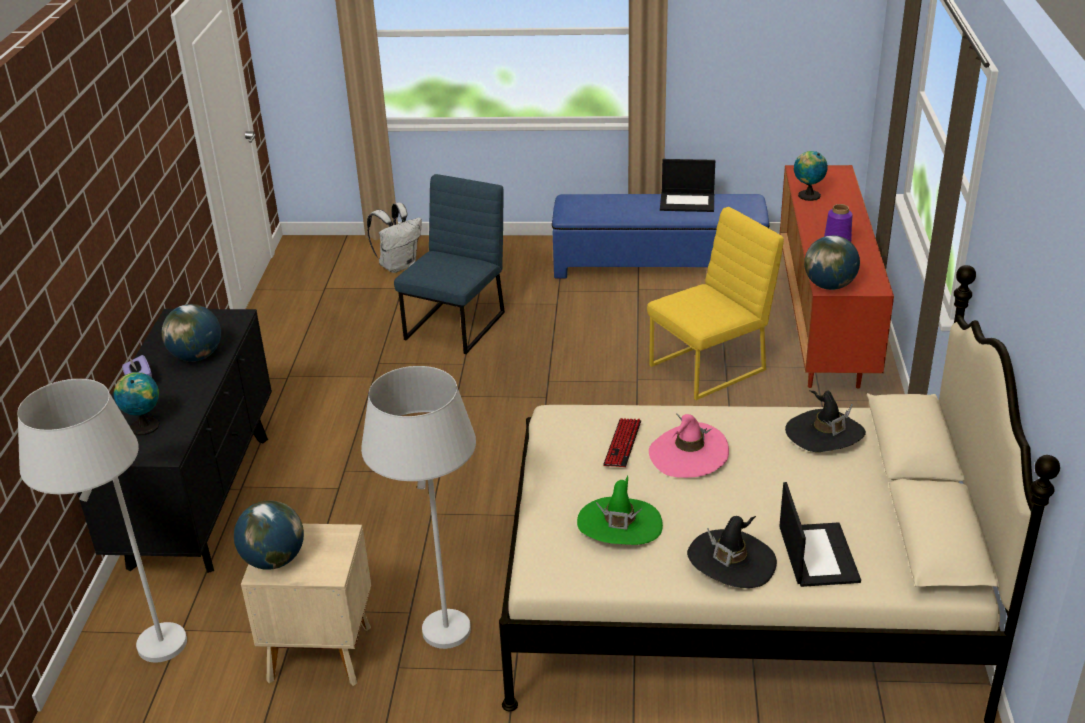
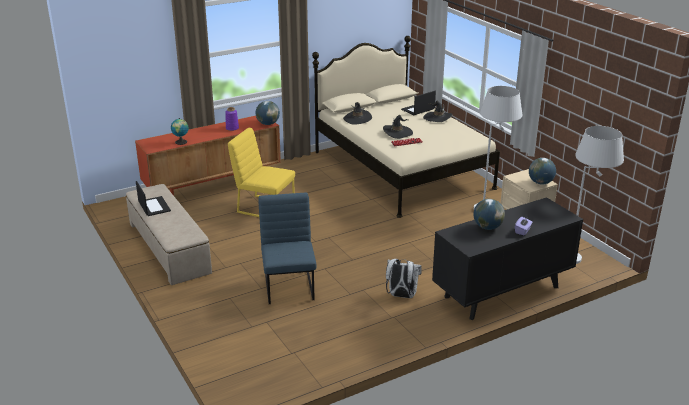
camera: 125 degrees left, 5 degrees down
(144, 425) = (541, 215): globe -> none
(398, 265) = (239, 336): white backpack -> white backpack (401, 296)
(457, 324) = (289, 285): blue chair -> blue chair turned 90 degrees clockwise
(619, 525) = (445, 134): green hat -> none
(659, 262) = (168, 247): blue bench -> beige bench
(688, 454) = (397, 132): pink hat -> black hat

